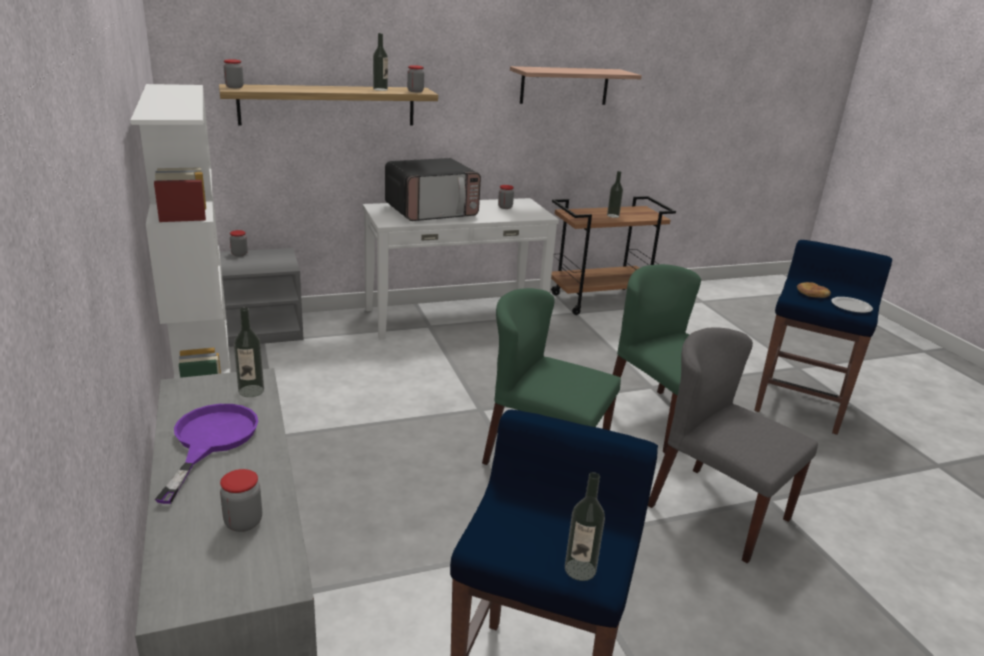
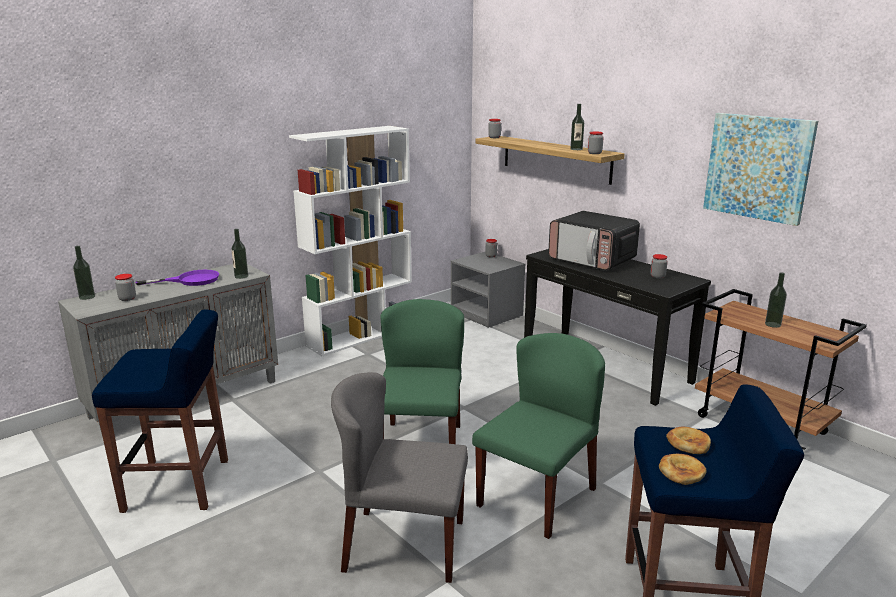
camera: 70 degrees right, 5 degrees down
(455, 316) = (605, 365): white console table -> black console table
(564, 86) = (758, 167): shelf -> picture
(580, 569) = (117, 377): bottle -> bottle (87, 297)
(717, 512) = (403, 545): grey chair -> grey chair turned 105 degrees counterclockwise
(850, 306) = (681, 471): plate -> bread

